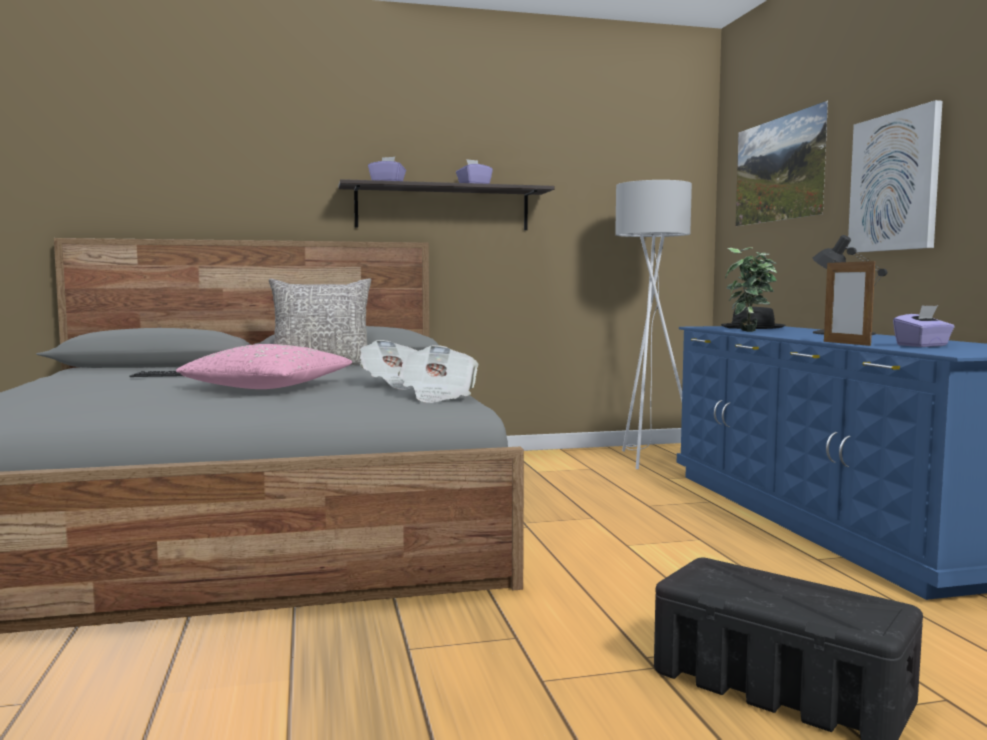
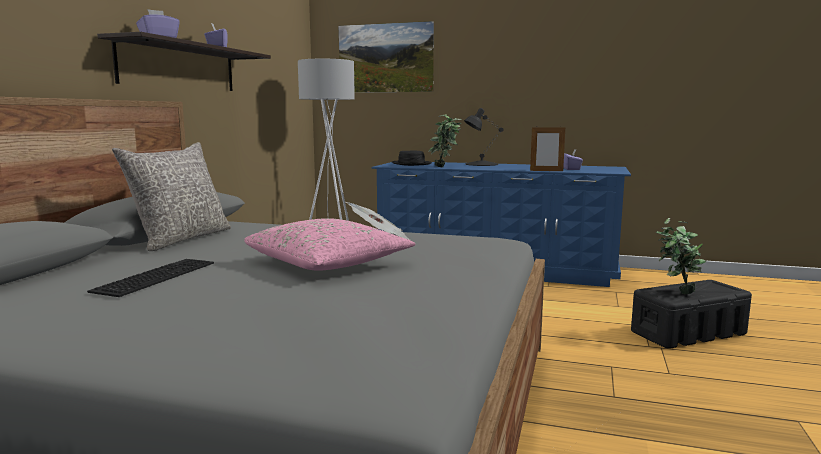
camera: 60 degrees left, 5 degrees up
(438, 396) = (461, 238): newspaper -> none
(739, 582) = (676, 292): none -> potted plant
(894, 182) = (493, 79): picture -> none

